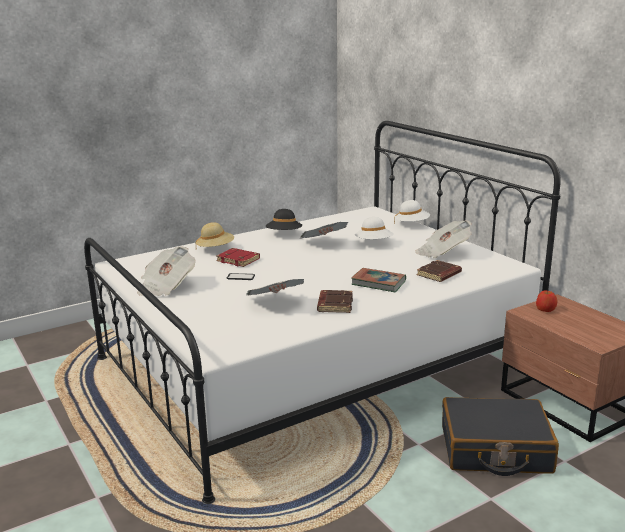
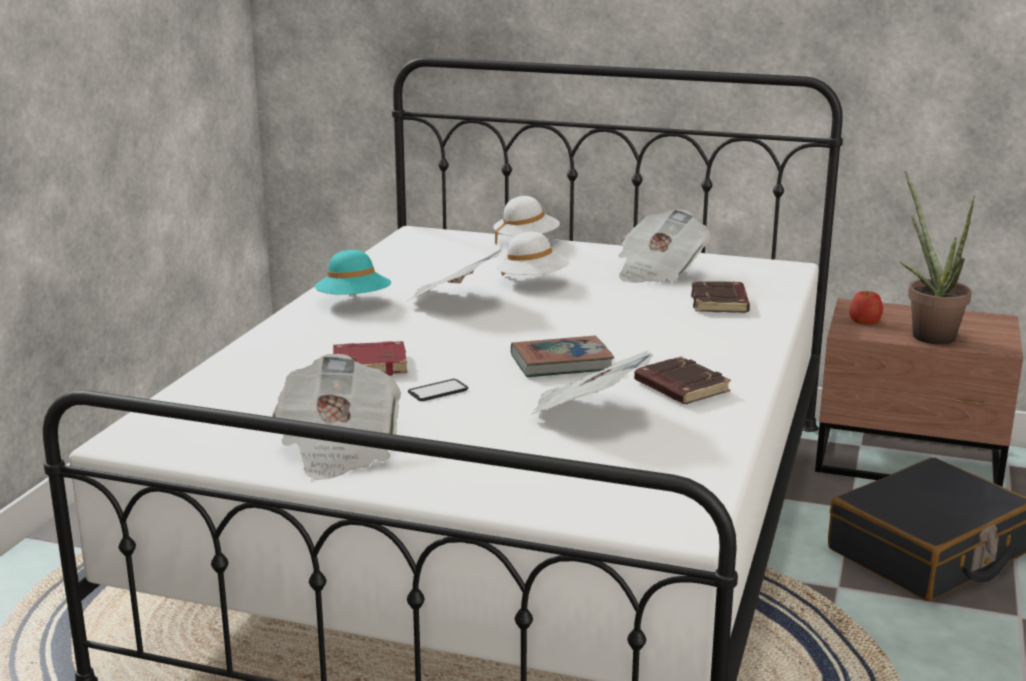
camera: 40 degrees left, 0 degrees up
(215, 249) = (280, 358): beige hat -> none
(284, 234) = (354, 302): black hat -> turquoise hat
(378, 283) = (669, 338): book -> book (561, 363)
(568, 325) = (927, 334): none -> potted plant

